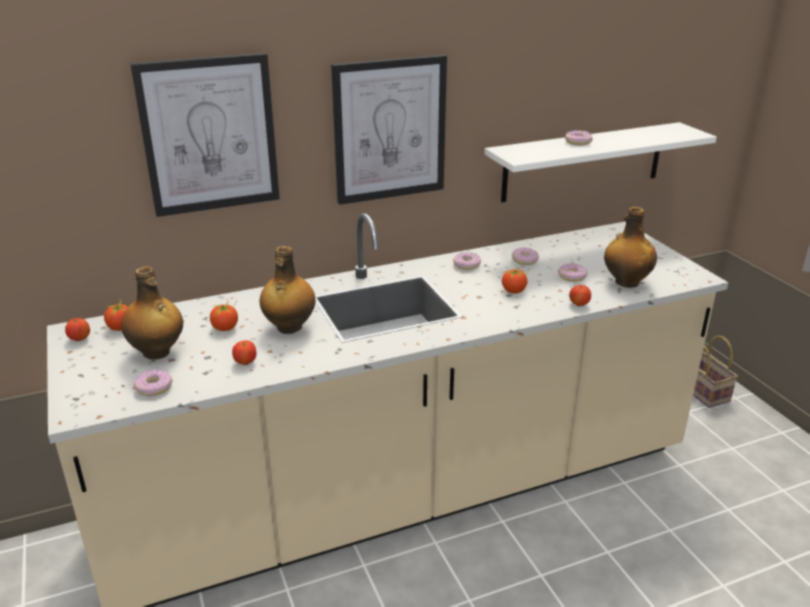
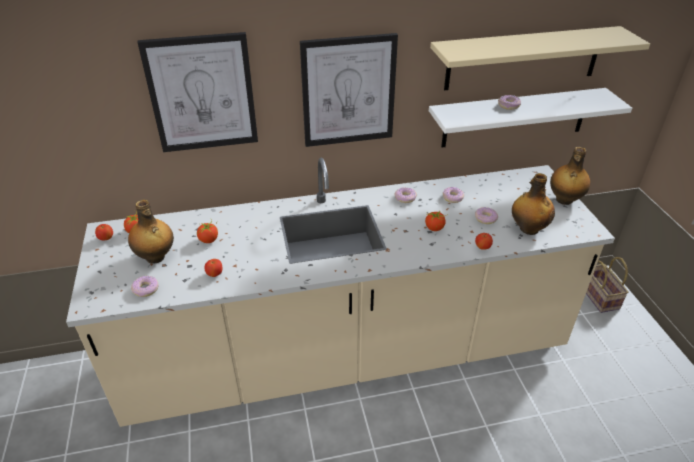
camera: 10 degrees right, 10 degrees up
(289, 328) = (254, 245): bottle -> bottle (564, 200)
(588, 86) = (523, 58): none -> beige shelf

